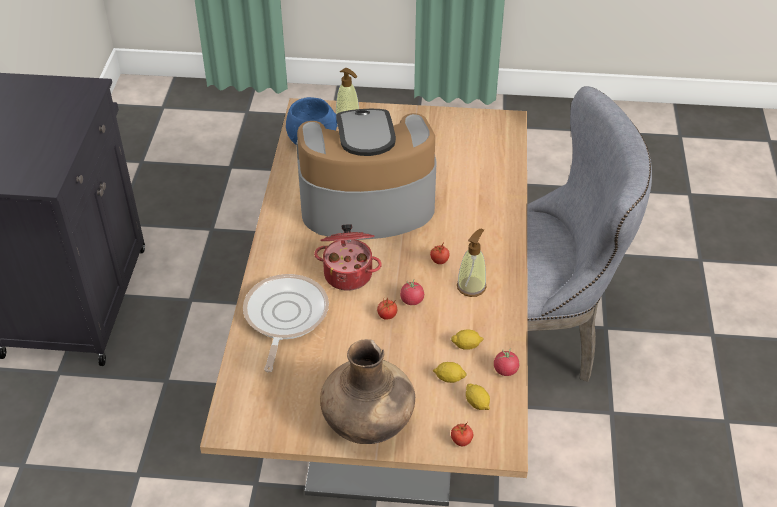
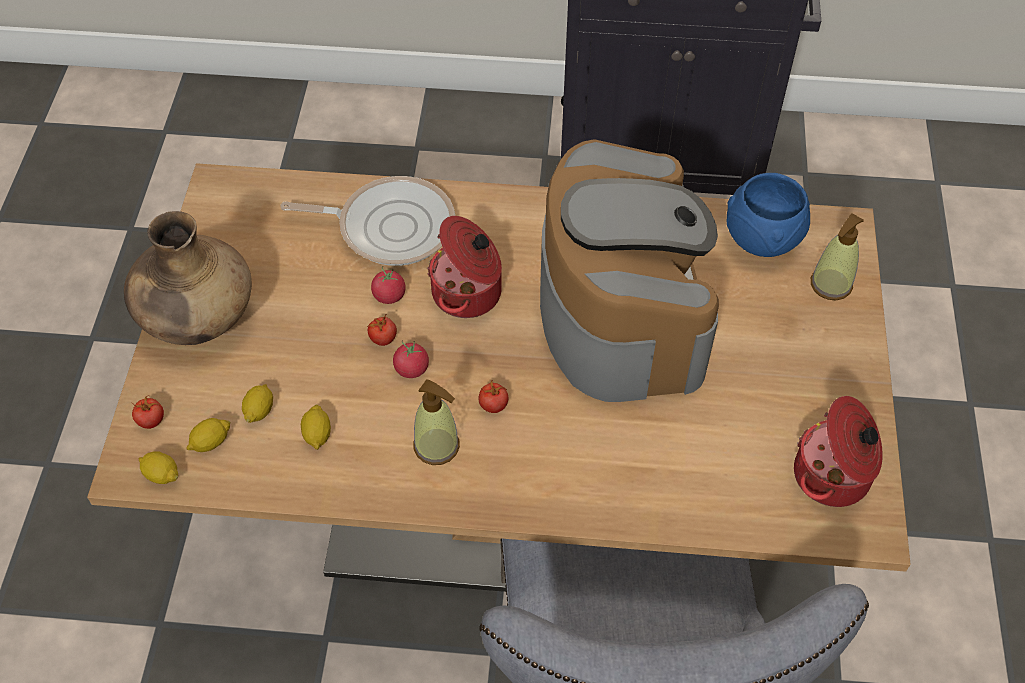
camera: 90 degrees right, 10 degrees up
(478, 130) = (833, 476): none -> cooking pot
(505, 370) = (265, 482): tomato -> tomato (389, 295)
(505, 428) = (161, 475): none -> lemon

